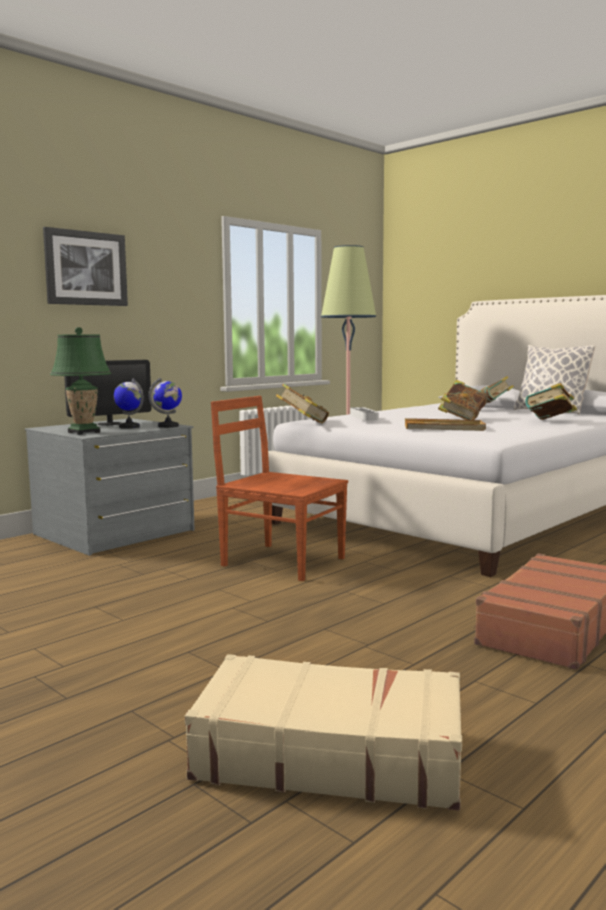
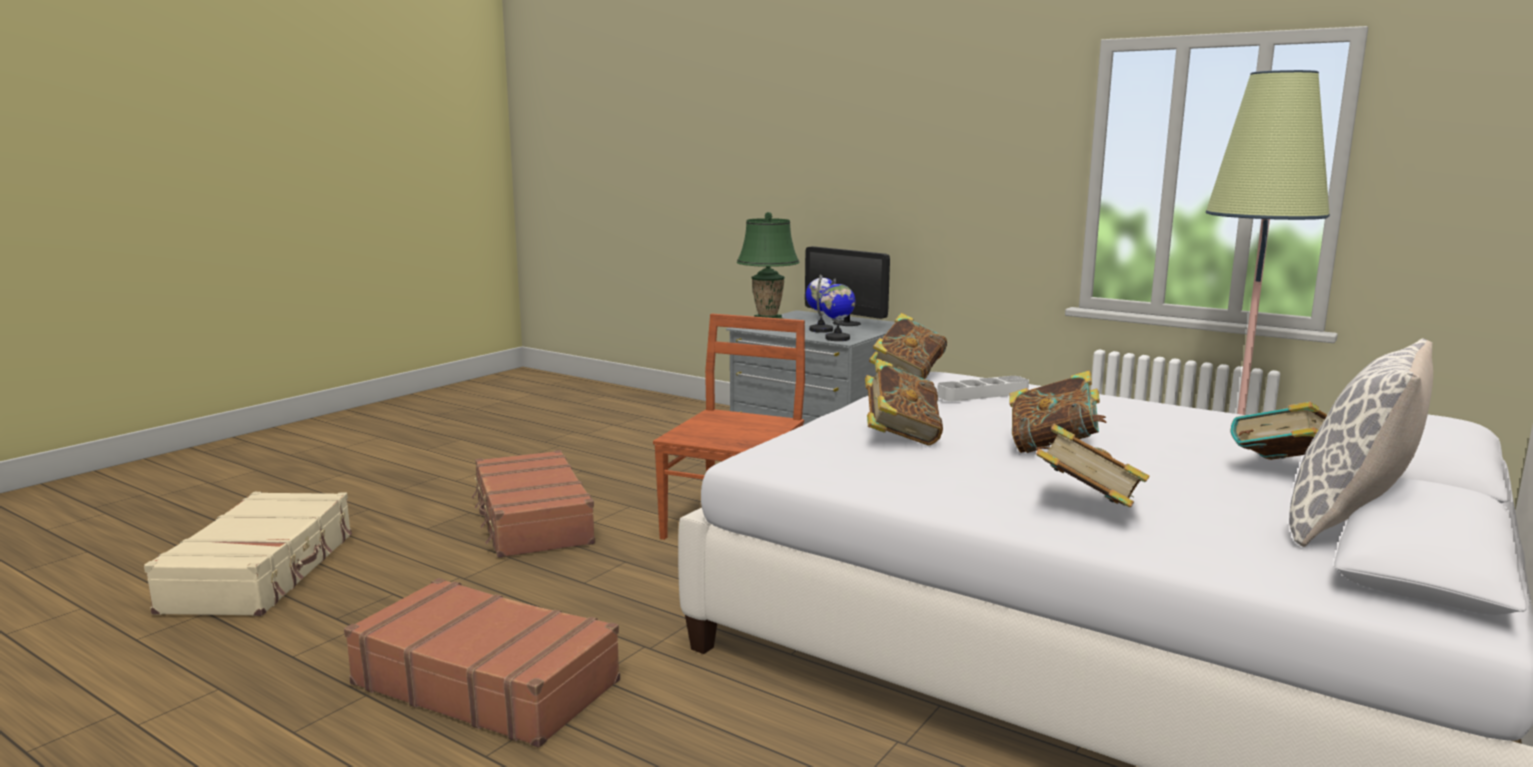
camera: 80 degrees right, 5 degrees up
(86, 268) = (878, 138): picture -> none
(234, 623) = (531, 521): none -> brown suitcase
(444, 428) = (901, 437): beige tray -> book

